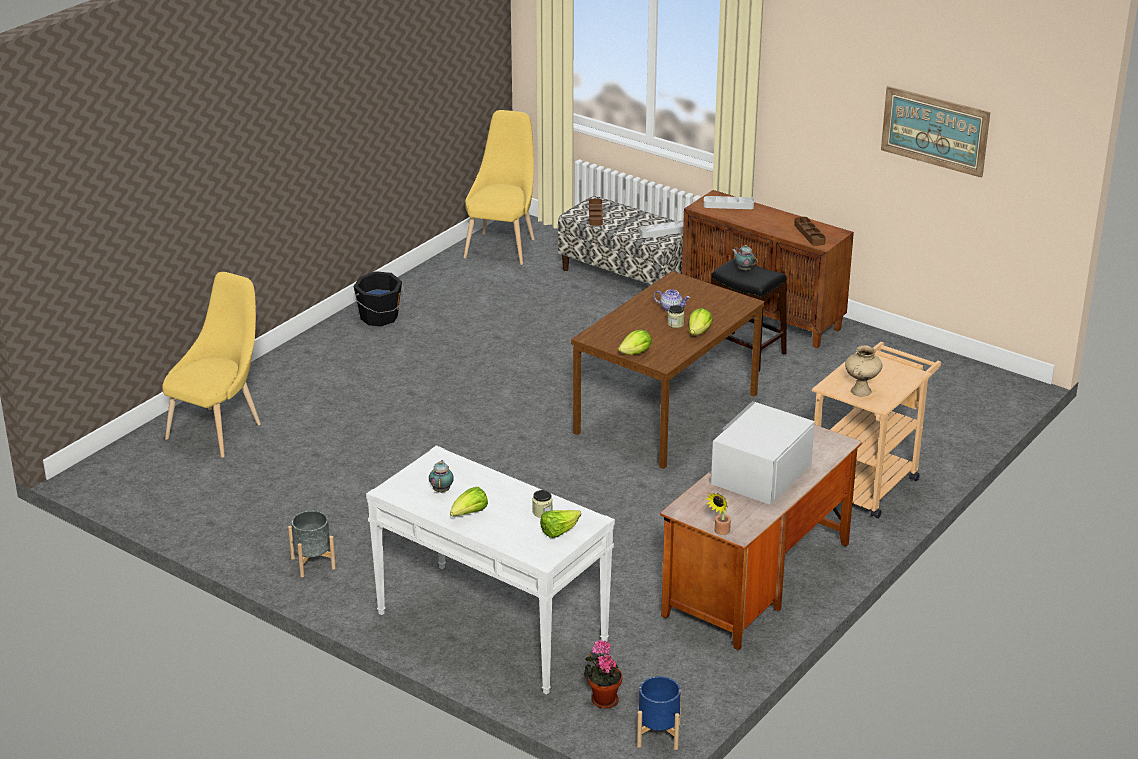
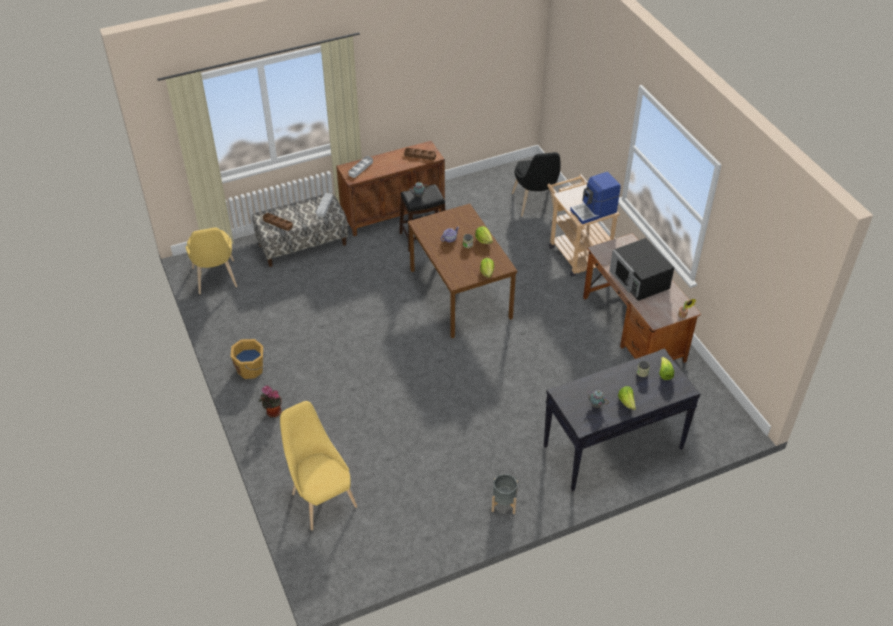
camera: 60 degrees left, 15 degrees up
(379, 317) = (251, 369): black bucket -> orange bucket
(490, 627) = (612, 448): white console table -> black console table
(502, 246) = (216, 280): yellow chair -> yellow chair turned 150 degrees counterclockwise
(602, 699) = (697, 429): potted plant -> potted plant (272, 412)
(659, 735) = (736, 420): blue planter -> none
(760, 474) = (639, 280): white microwave -> black microwave
(861, 391) = (594, 211): beige vase -> coffee machine
(929, 416) = (535, 205): none -> black chair
(935, 131) = (463, 62): picture -> none

